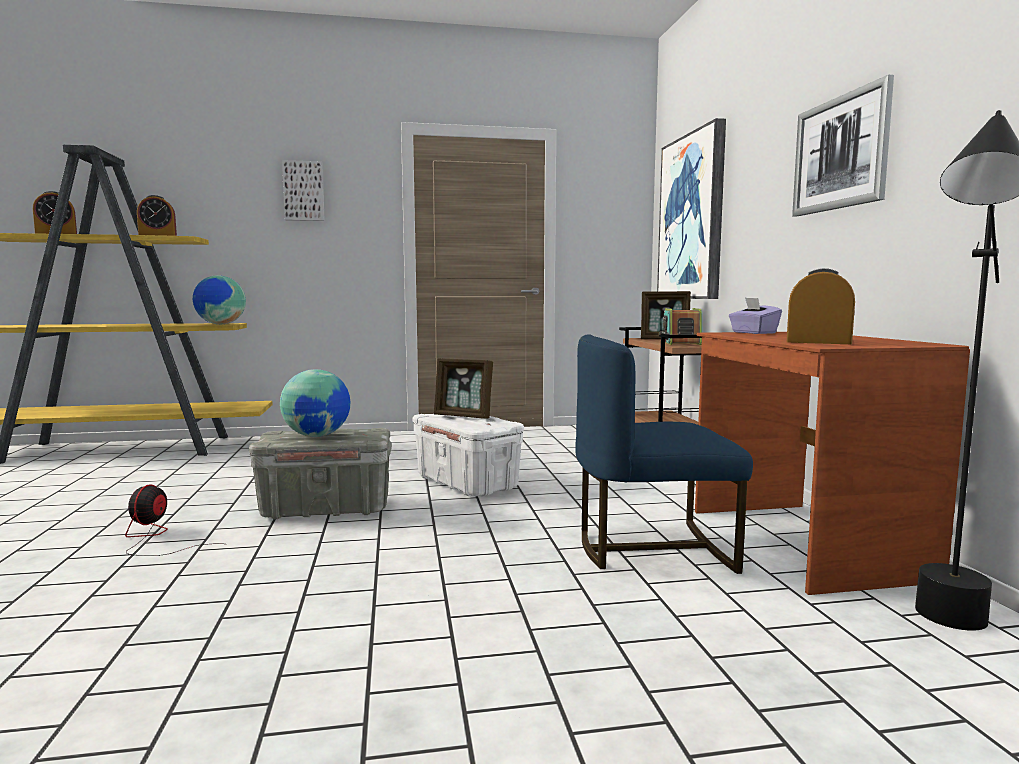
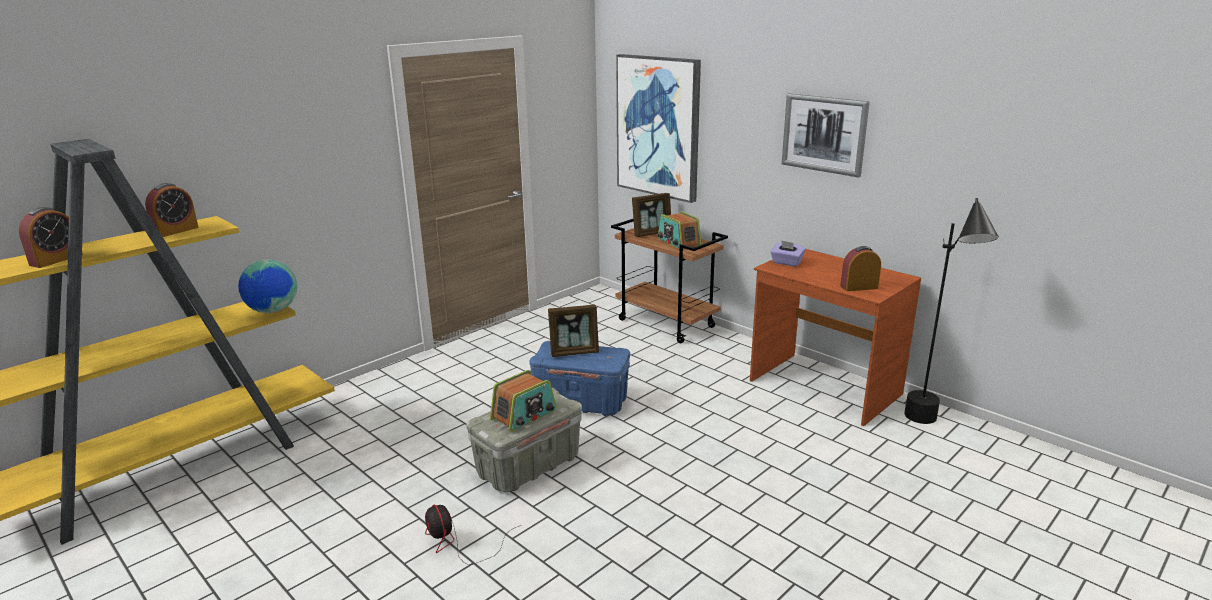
camera: 35 degrees left, 15 degrees up
(303, 191) = (300, 136): picture -> none
(317, 436) = (524, 415): globe -> radio
(467, 484) = (582, 402): white storage box -> blue storage box
(651, 548) = (765, 421): blue chair -> none

